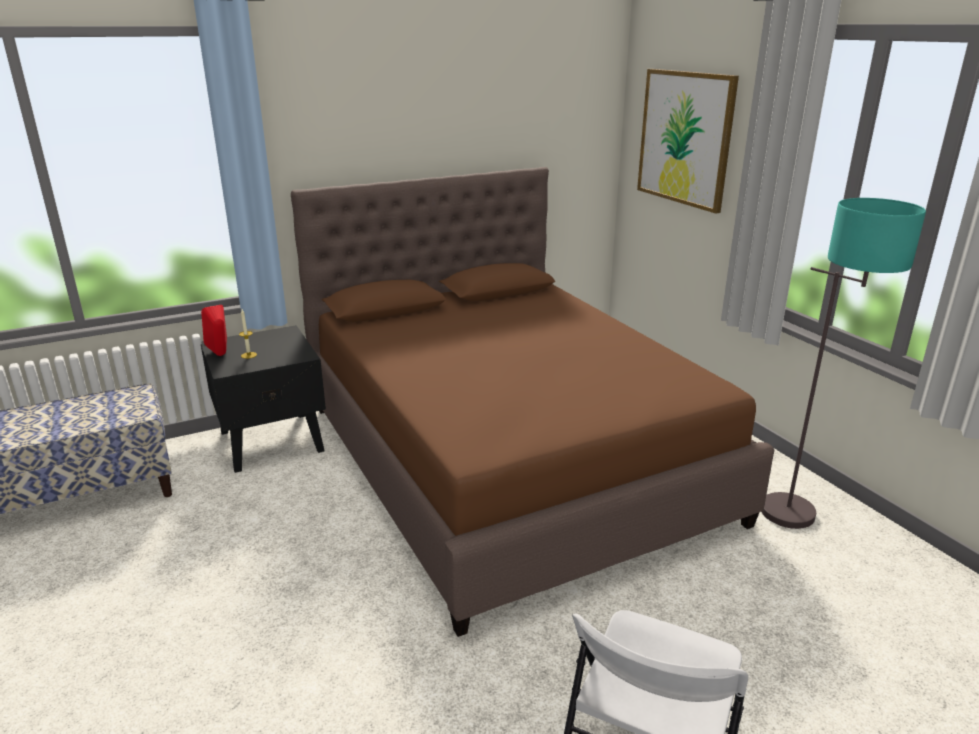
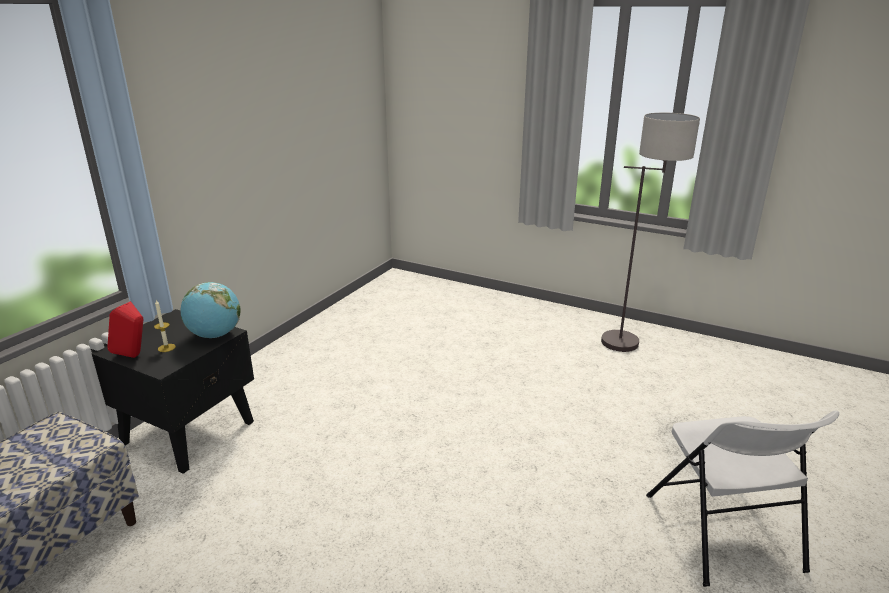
camera: 35 degrees left, 0 degrees up
(293, 356) = (215, 335): none -> globe
(508, 460) = (417, 373): brown bed -> none
(685, 138) = (456, 87): picture -> none
(802, 520) = (631, 344): turquoise floor lamp -> grey floor lamp

